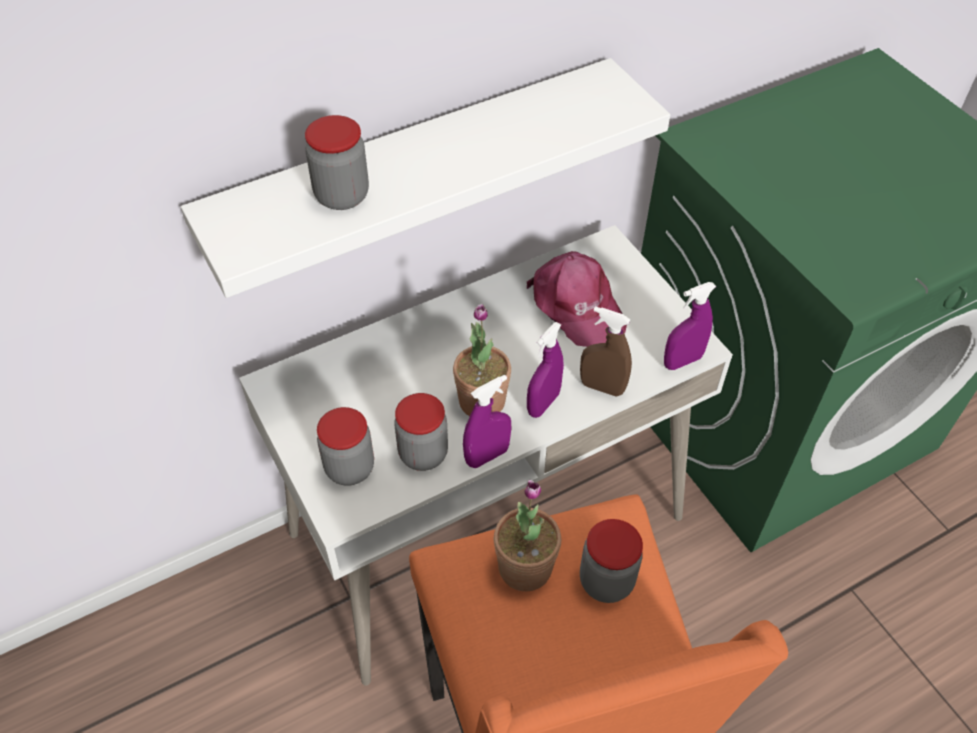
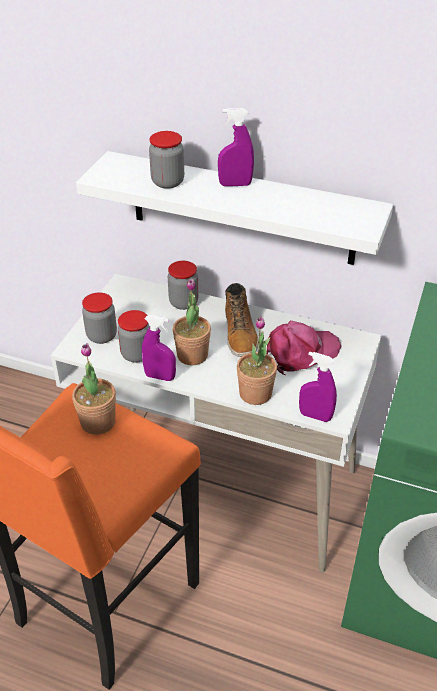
camera: 50 degrees right, 10 degrees down
(492, 334) = (240, 334): none -> boot
(543, 404) = (217, 378): purple spray bottle -> purple spray bottle (235, 184)
(576, 306) = (300, 353): pink cap -> pink cap turned 135 degrees counterclockwise
(602, 387) = (255, 394): brown spray bottle -> potted plant
(606, 581) = (120, 458): jar -> jar (183, 302)

